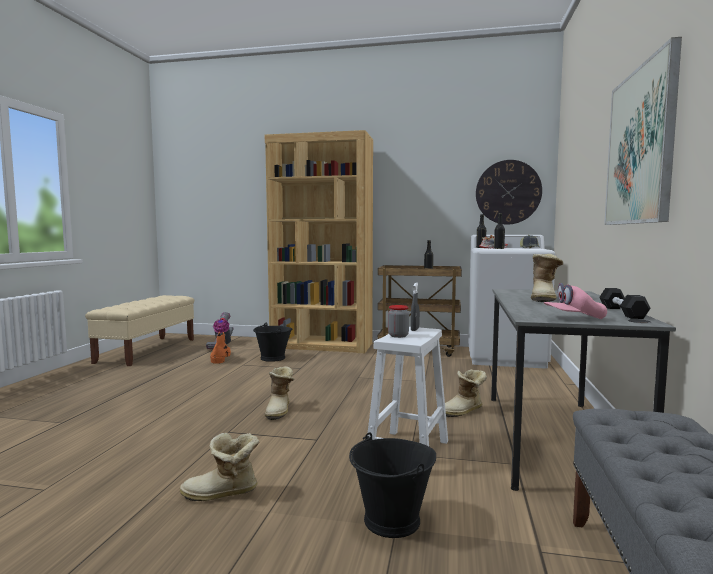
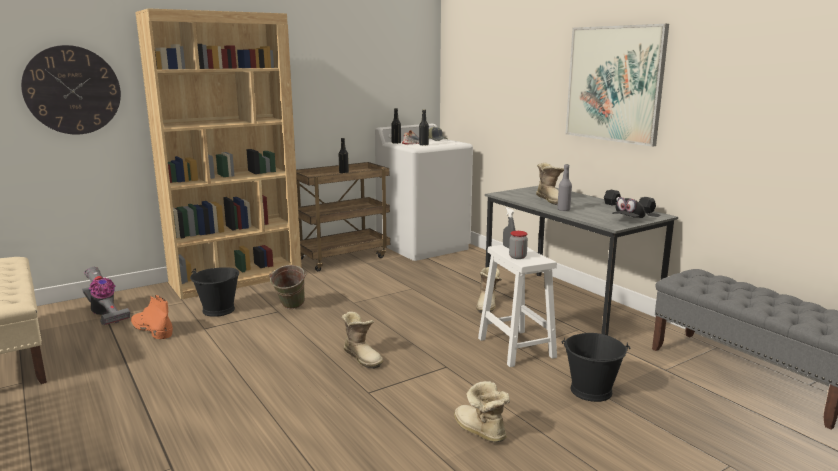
camera: 45 degrees left, 10 degrees up
(222, 494) = (479, 431): boot -> boot turned 105 degrees clockwise
(311, 368) = (290, 308): none -> green bucket
(508, 192) = (403, 81): wall clock -> wall clock (72, 90)
(526, 304) = (563, 210): none -> grey bottle
(574, 318) = (628, 220): pink cap -> black cap

